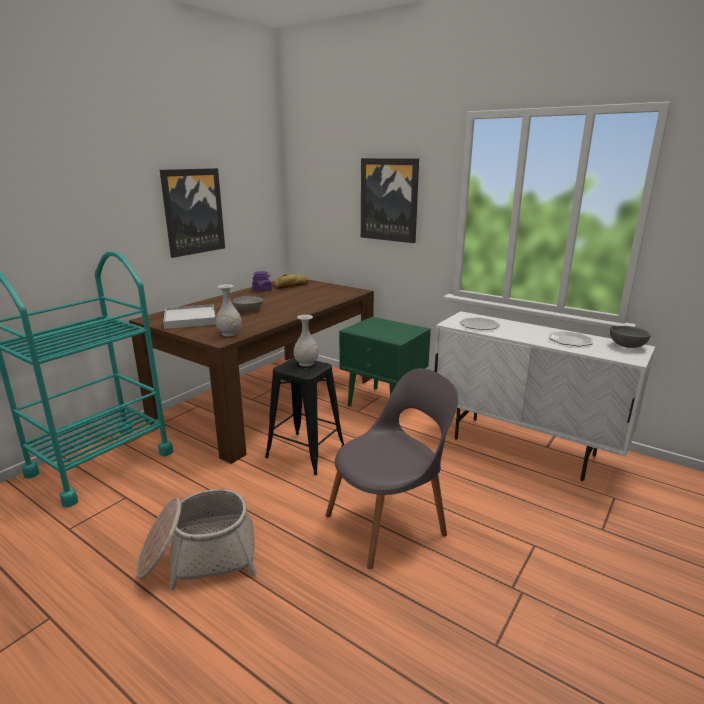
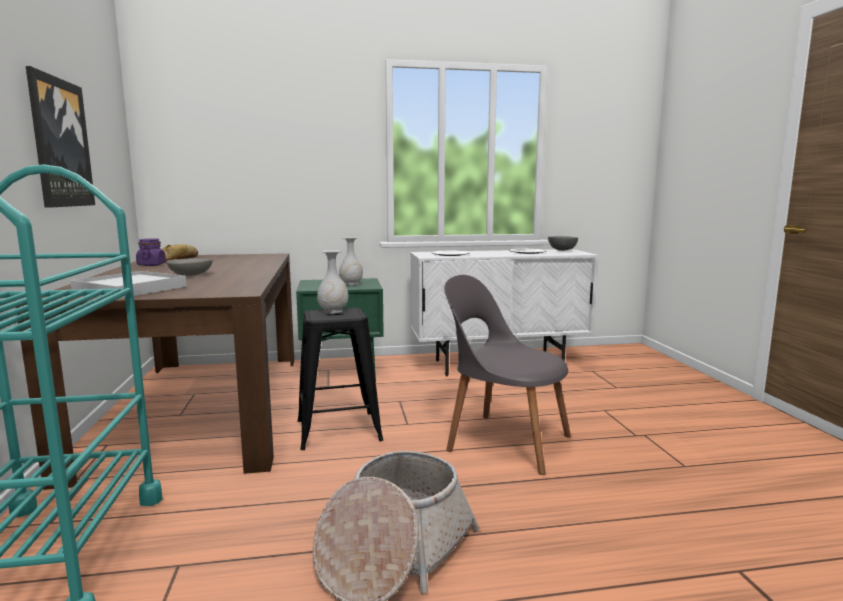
camera: 45 degrees left, 10 degrees down
(229, 334) = (233, 288): white vase -> white vase (351, 284)
(389, 200) = (301, 147): picture -> none
(389, 523) = (504, 441): grey chair -> grey chair turned 75 degrees counterclockwise

